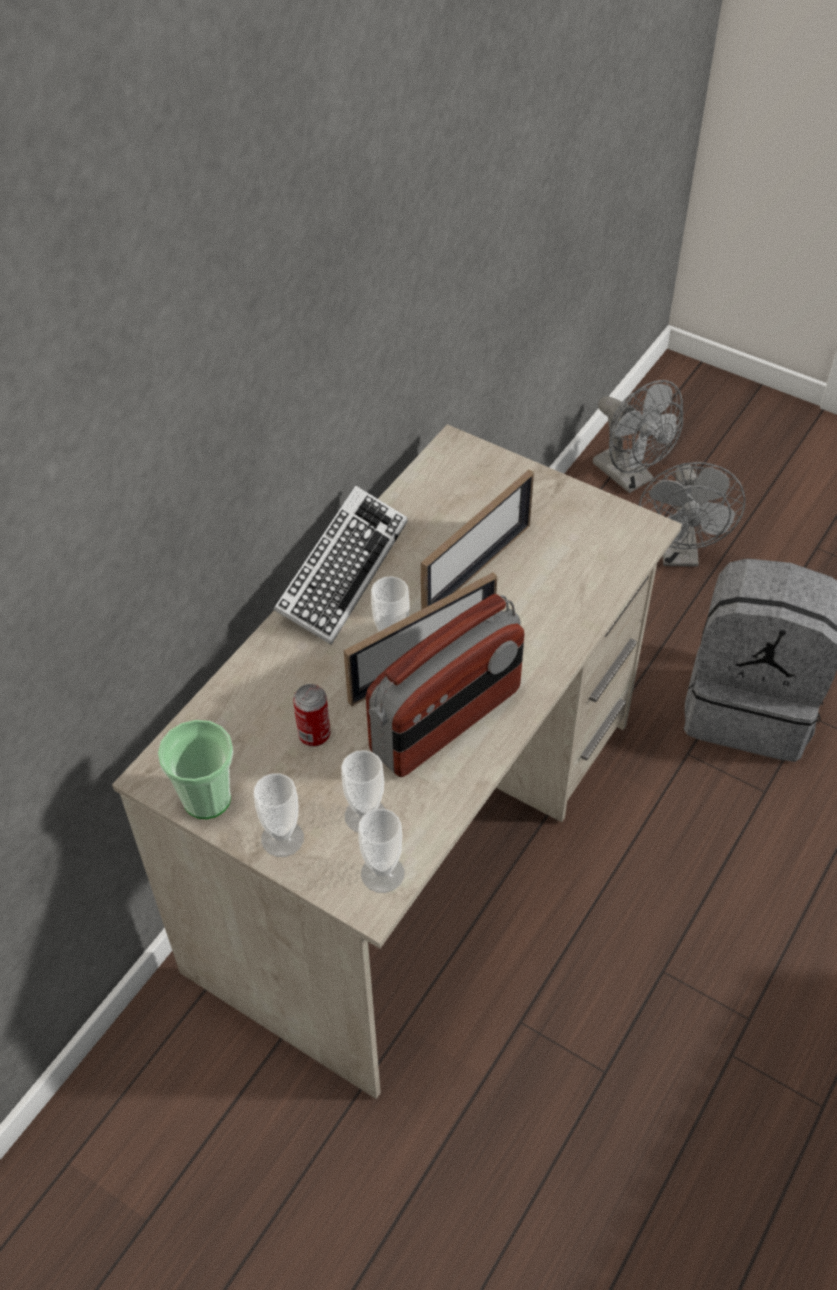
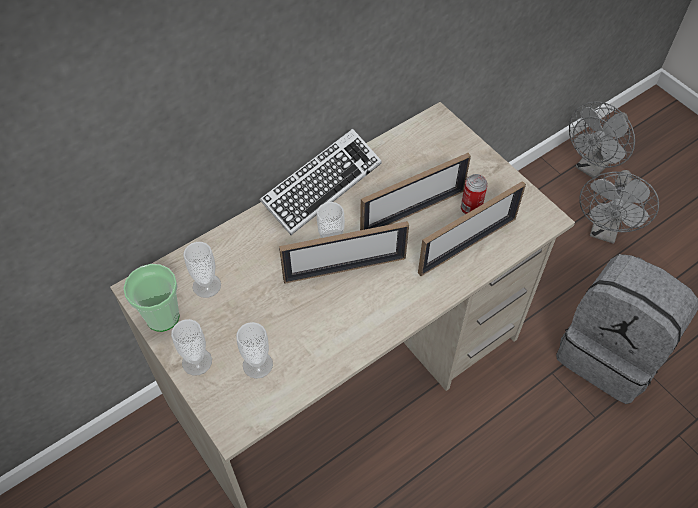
camera: 20 degrees right, 5 degrees up
(314, 735) = (250, 295): can -> can (470, 209)
(382, 873) = (249, 410): cup -> cup (207, 285)
(447, 722) = (342, 315): radio -> none
(564, 589) = (467, 245): none -> picture frame
(629, 477) = (592, 167): grey fan -> grey fan turned 60 degrees clockwise

